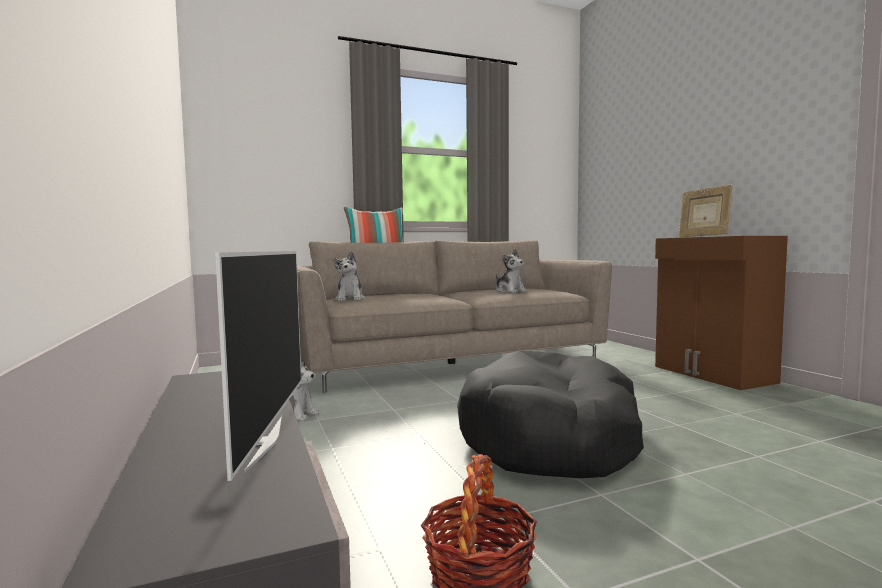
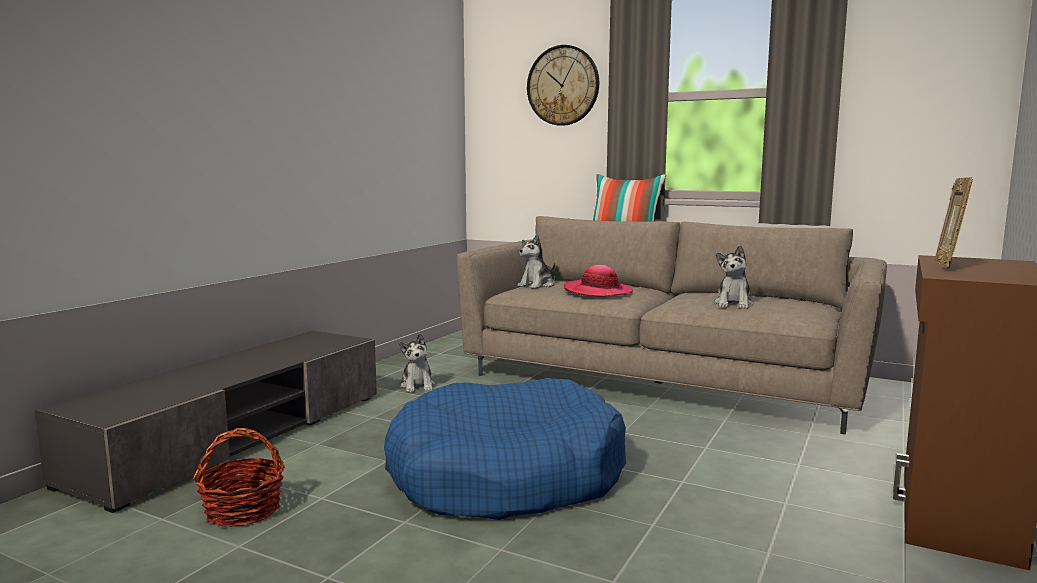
camera: 50 degrees right, 5 degrees up
(263, 442) = (210, 383): television -> none
(300, 129) = (563, 85): none -> wall clock
(413, 296) = (598, 292): none -> hat
(551, 438) = (506, 476): black dog bed -> blue dog bed

